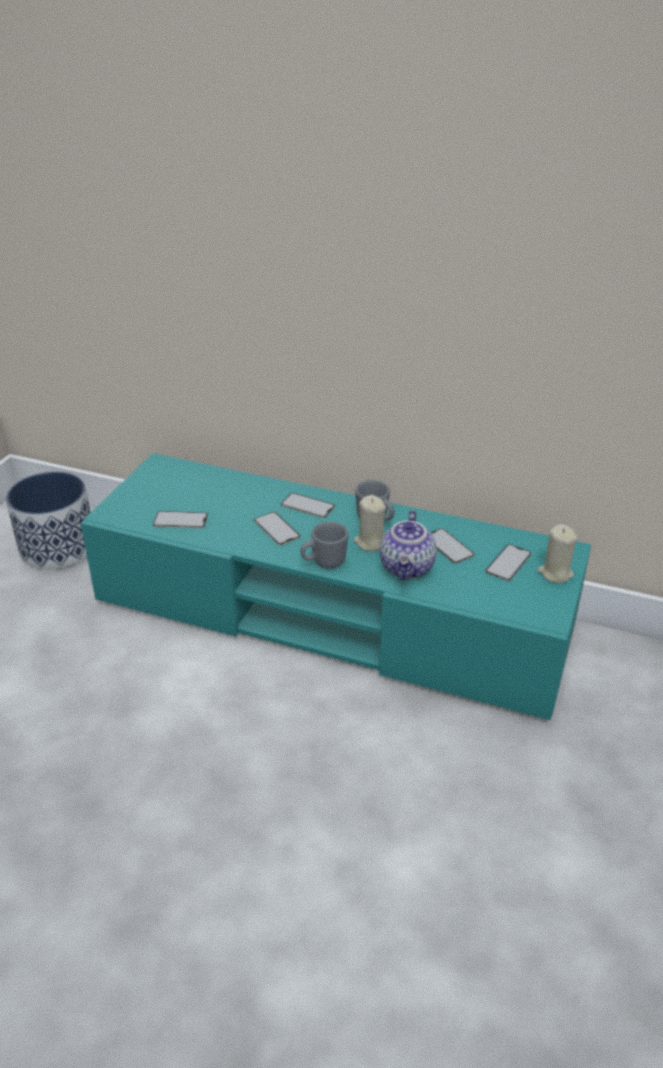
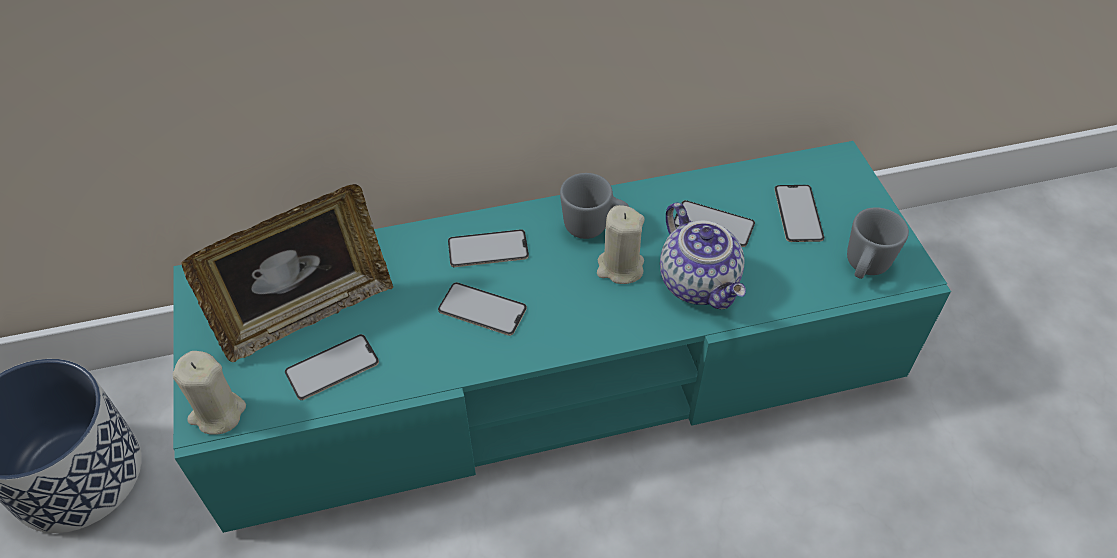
camera: 35 degrees left, 15 degrees up
(191, 494) = (306, 313): none -> picture frame
(324, 563) = (594, 332): grey mug -> grey mug (864, 267)
(555, 573) = (857, 202): beige candle -> beige candle (217, 413)

